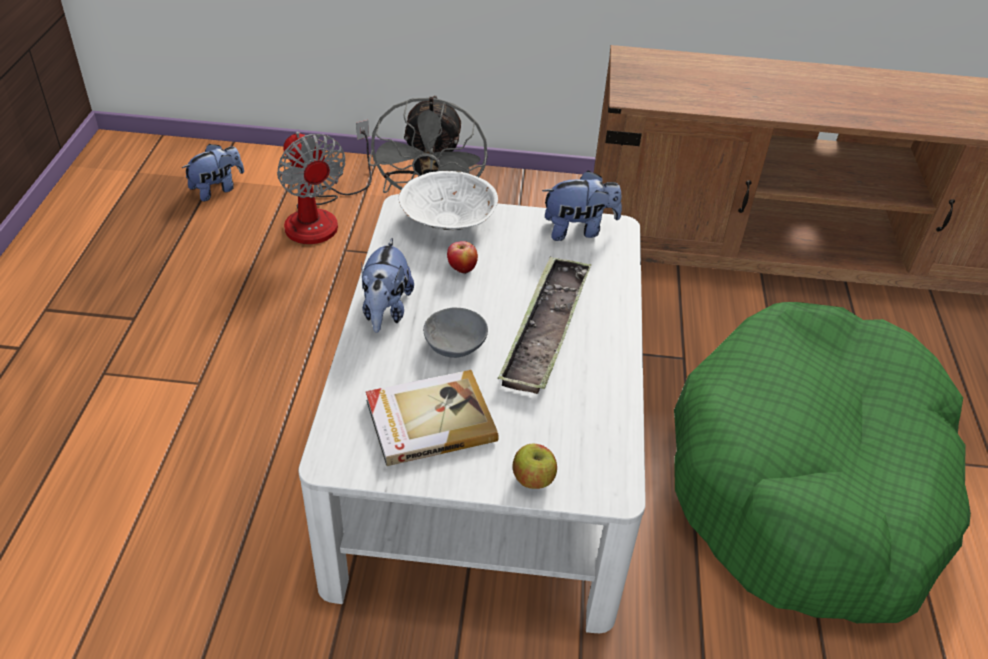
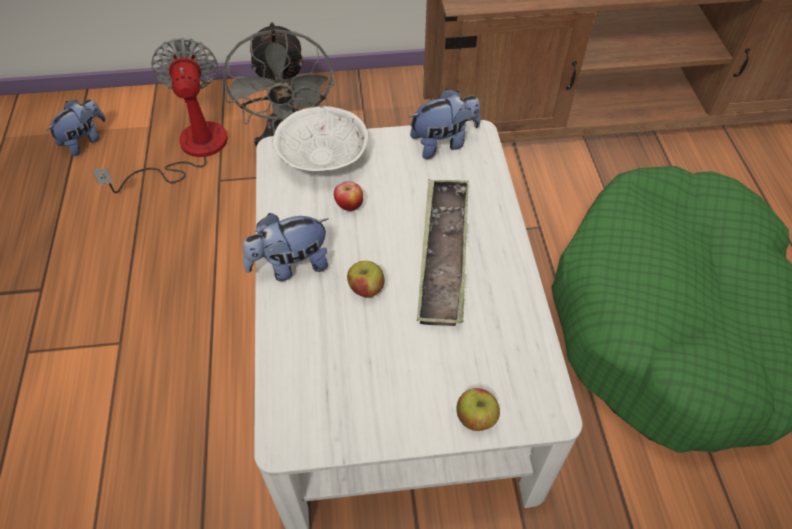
camera: 10 degrees left, 10 degrees up
(322, 216) = (189, 150): fan -> fan turned 150 degrees counterclockwise
(385, 311) = (290, 266): plush toy -> plush toy turned 75 degrees clockwise
(429, 420) = (363, 376): book -> none
(456, 345) = (366, 289): grey bowl -> apple

